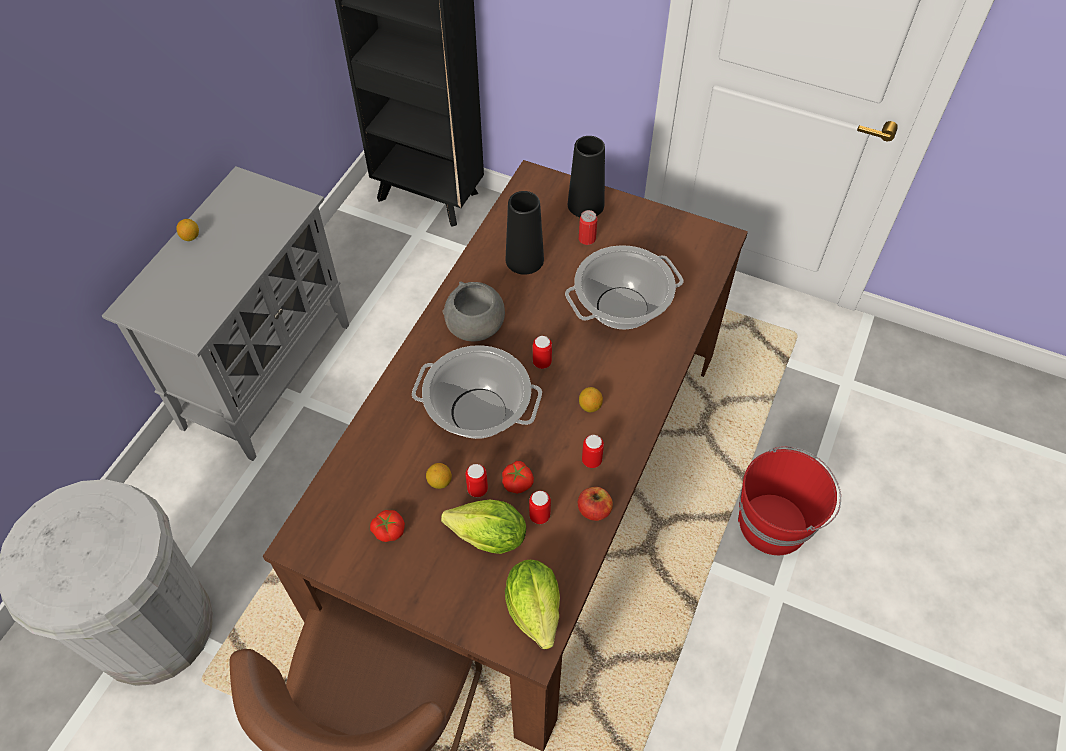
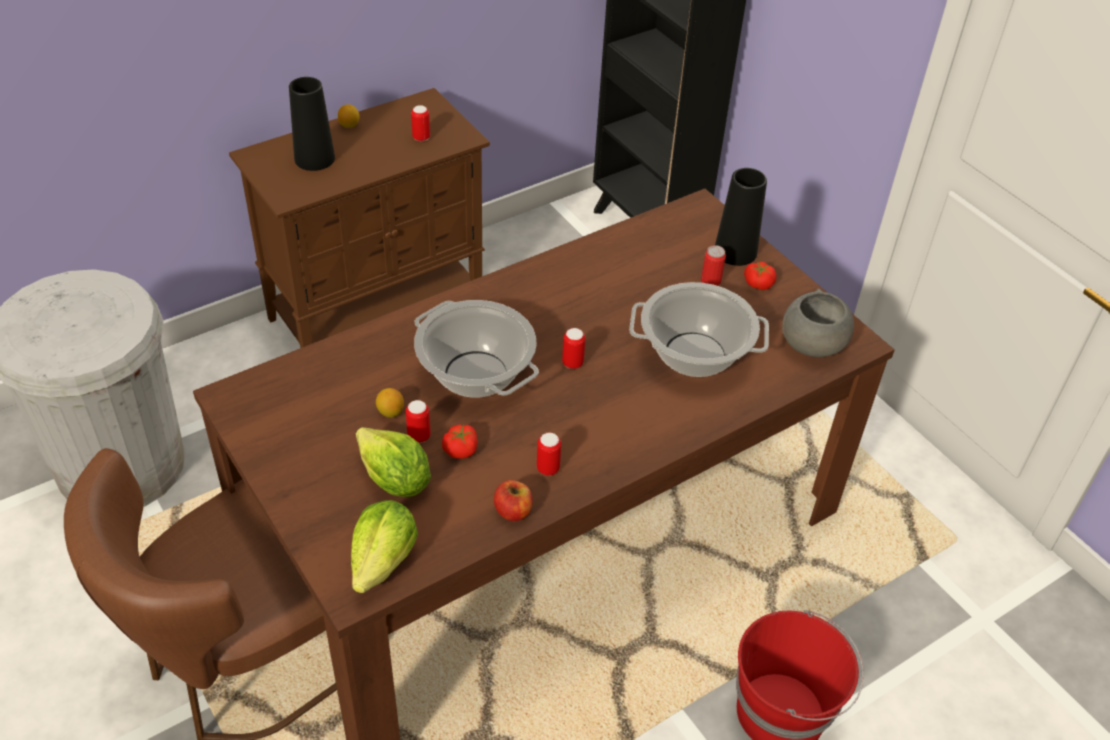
camera: 30 degrees right, 10 degrees down
(268, 373) = (378, 311): grey cabinet -> brown cabinet
(388, 530) = (312, 427): tomato -> tomato (758, 283)
(475, 327) = (534, 304): grey bowl -> grey bowl (812, 345)
(524, 259) = (631, 271): black vase -> black vase (314, 158)
(539, 516) = (456, 488): can -> can (421, 138)
(589, 406) = (587, 422): lemon -> none

